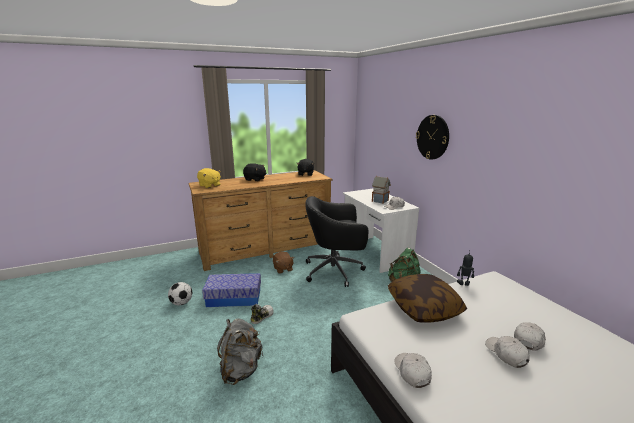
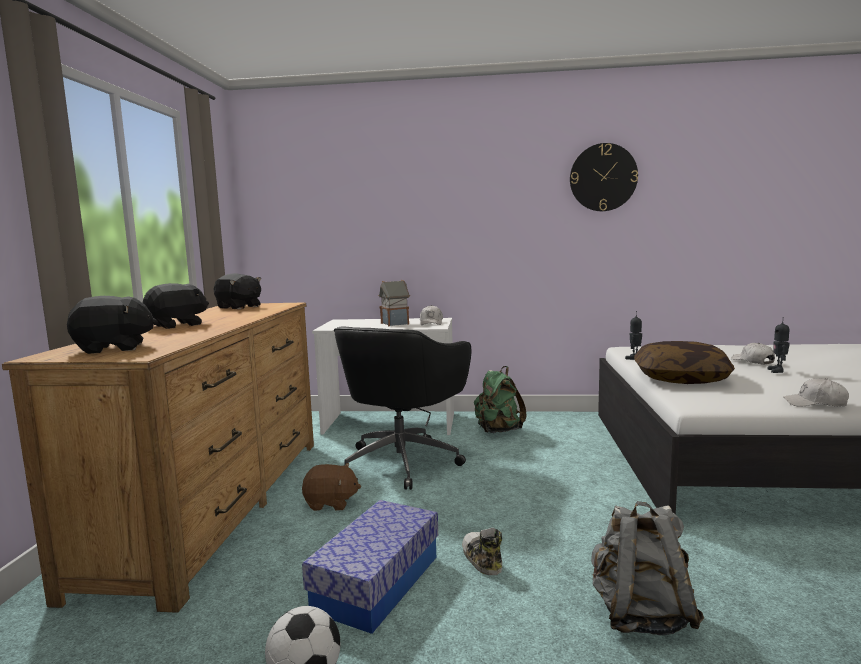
camera: 60 degrees left, 10 degrees down
(209, 185) = (114, 348): yellow plush toy -> black plush toy
(432, 137) = (454, 208): wall clock -> wall clock (603, 177)
(506, 354) = (778, 371): white cap -> toy robot

